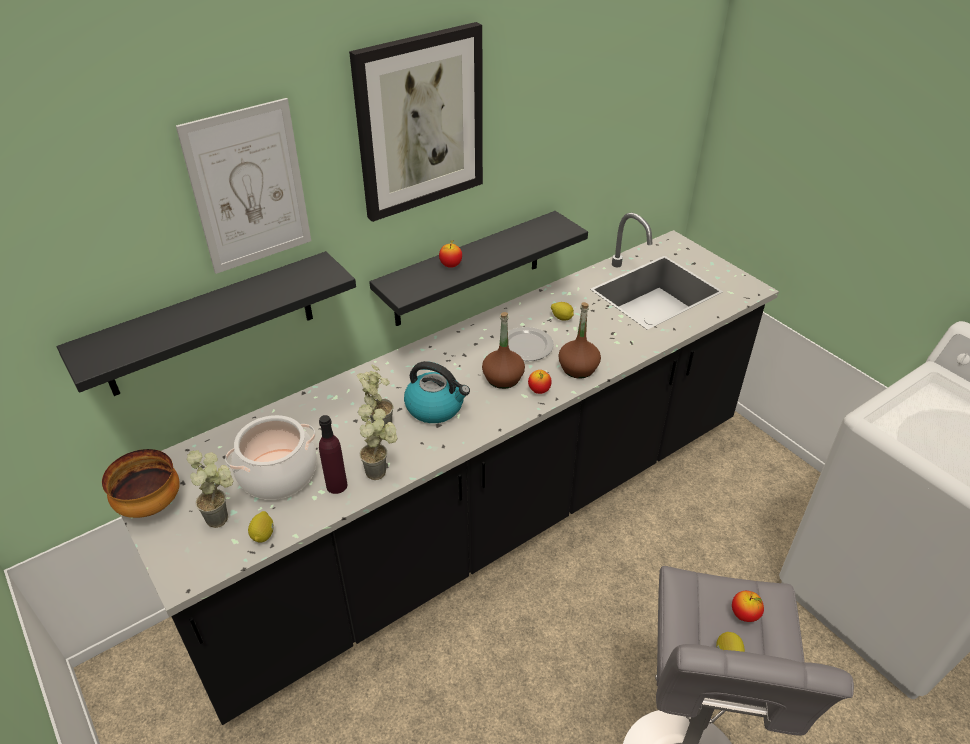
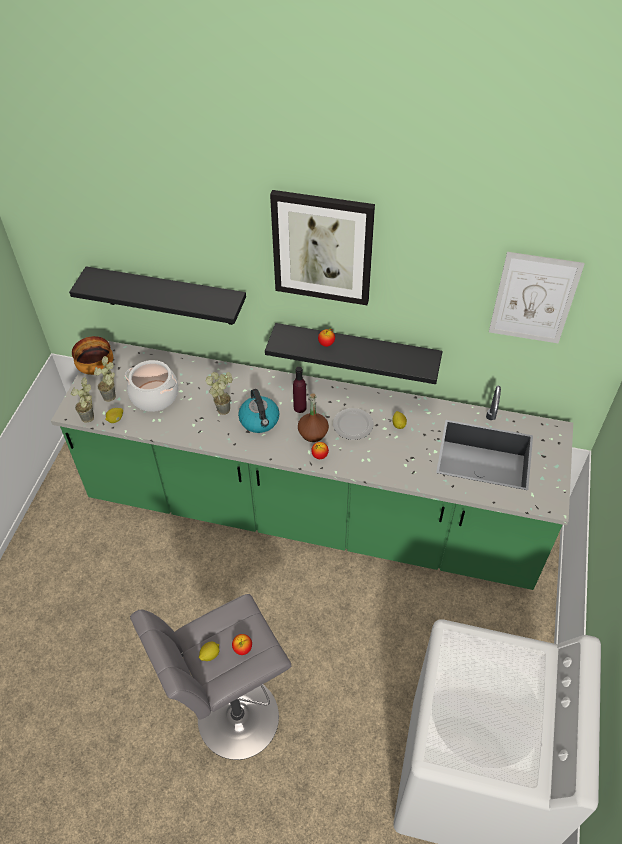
camera: 50 degrees right, 10 degrees up
(249, 188) = (198, 237): picture -> picture (533, 298)
(336, 485) = (168, 422): purple bottle -> purple bottle (300, 407)
(382, 471) = (193, 432): potted plant -> potted plant (91, 419)
(485, 520) = (312, 513): black counter -> green counter
(578, 368) = (359, 461): brown bottle -> none

